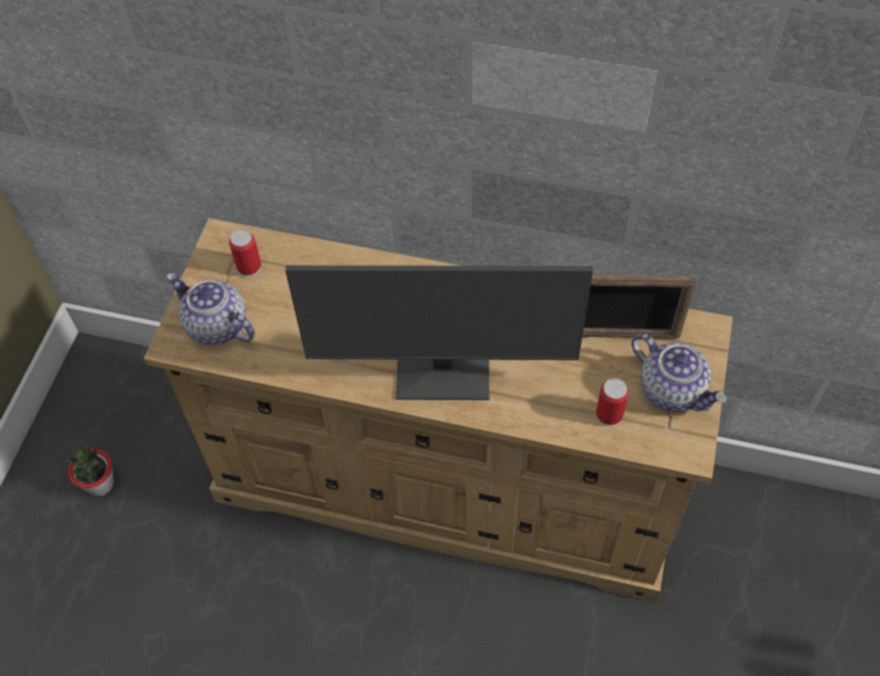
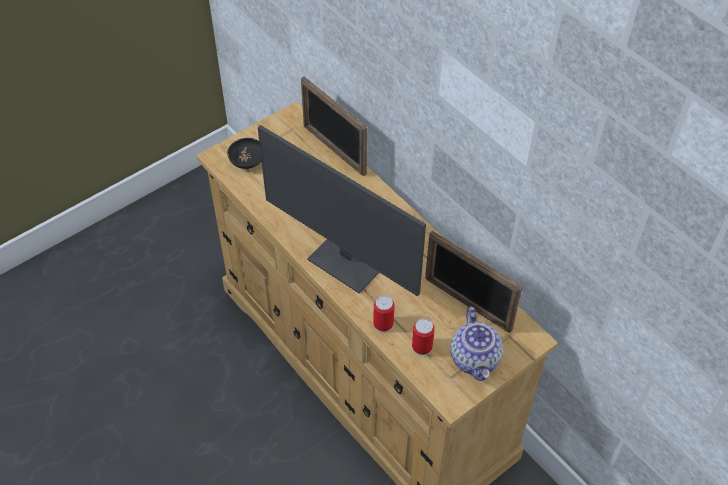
camera: 35 degrees right, 5 degrees down
(100, 484) = (172, 240): potted plant -> none
(216, 326) = (247, 161): teapot -> black bowl
(249, 267) = (293, 140): can -> can (383, 324)
(308, 250) = (334, 150): none -> picture frame

